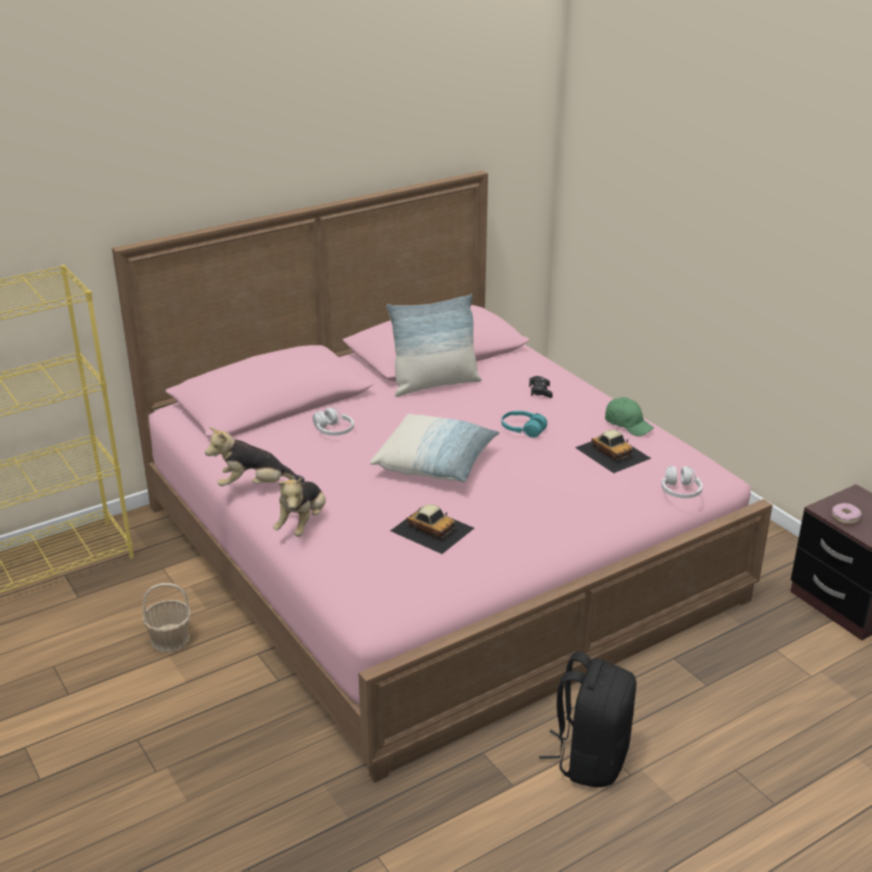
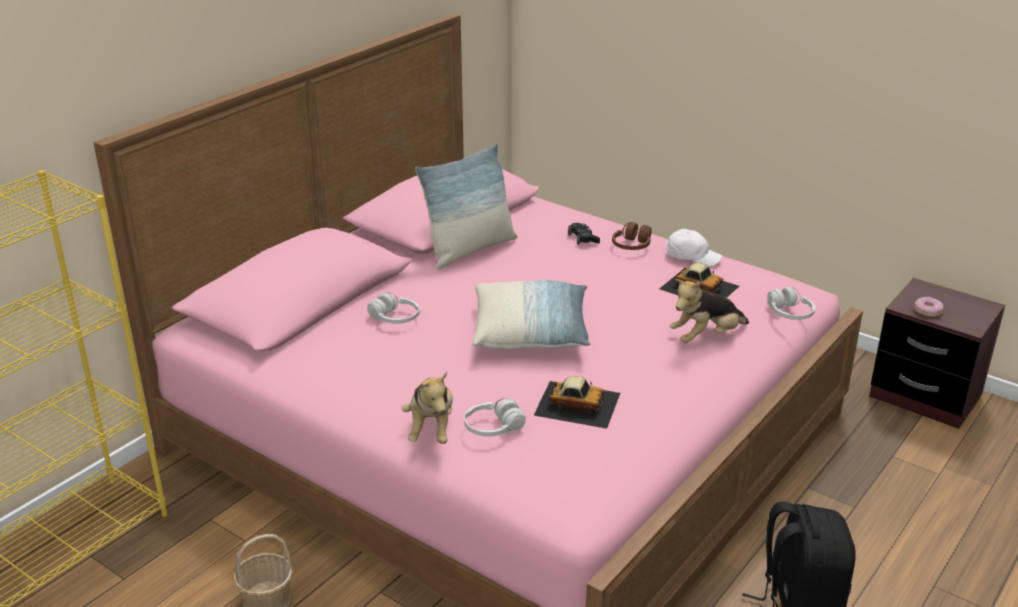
camera: 20 degrees left, 0 degrees up
(254, 486) = (346, 397): plush toy -> plush toy (706, 337)
(351, 534) = (493, 428): none -> white headphones
(523, 430) = (595, 281): turquoise headphones -> none
(580, 405) = (632, 246): none -> brown headphones
(628, 425) = (692, 257): green cap -> white cap

